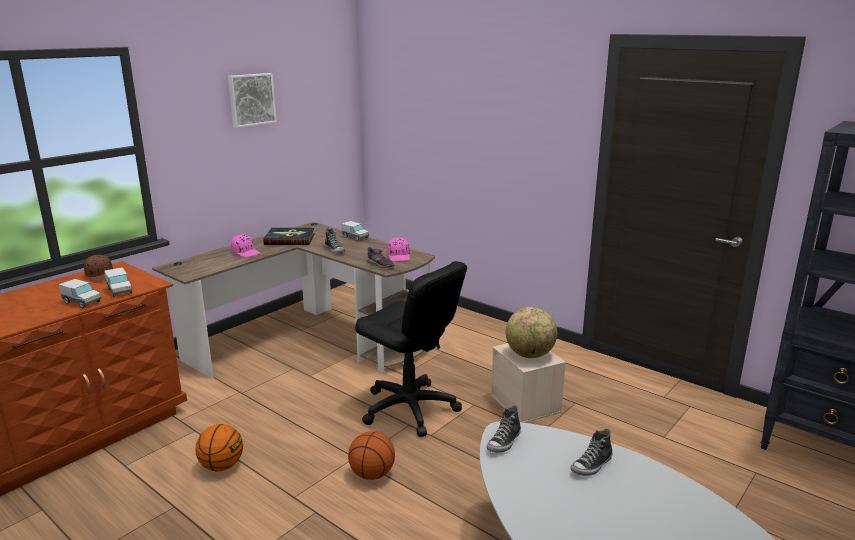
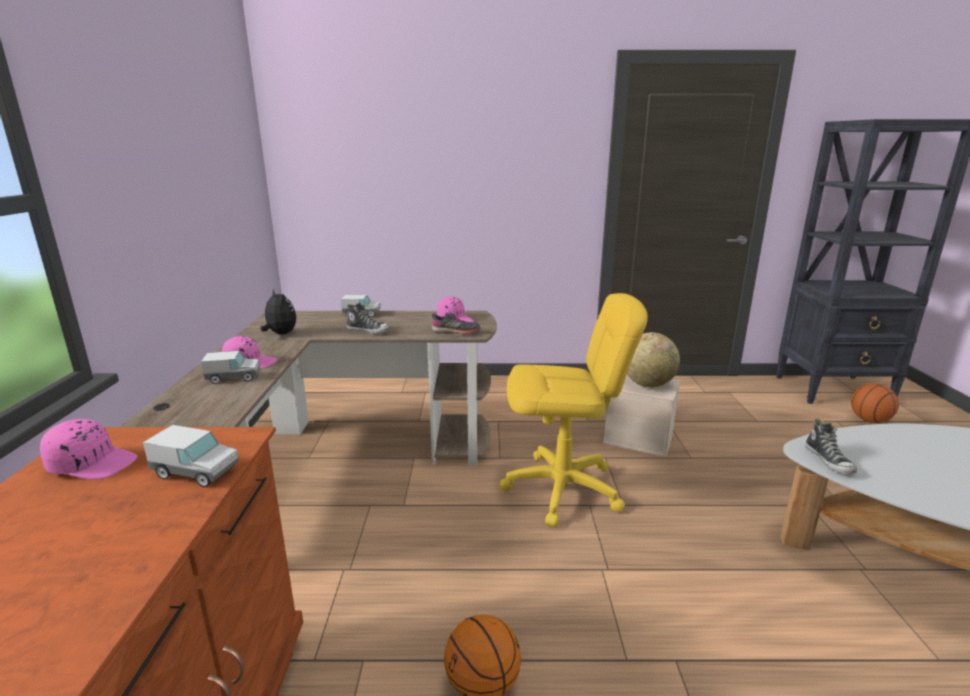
camera: 40 degrees left, 0 degrees up
(82, 302) = (152, 523): toy truck -> toy truck (233, 378)
(102, 276) = (93, 463): brown cap -> pink cap
(251, 99) = (170, 127): picture -> none
(290, 239) = (280, 334): book -> plush toy
(372, 474) = (648, 577): basketball -> basketball (869, 420)
(409, 409) = (562, 489): black office chair -> yellow office chair
(592, 465) = (907, 448): shoe -> none

